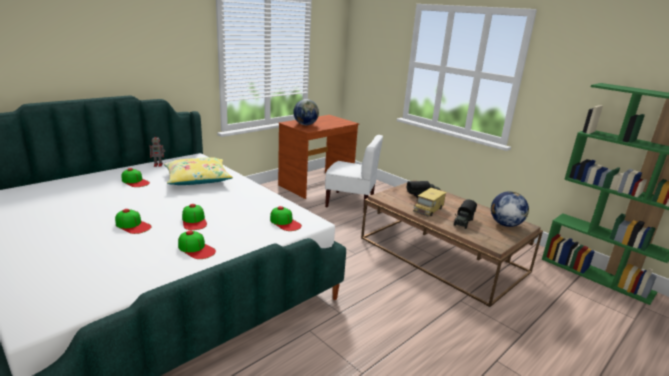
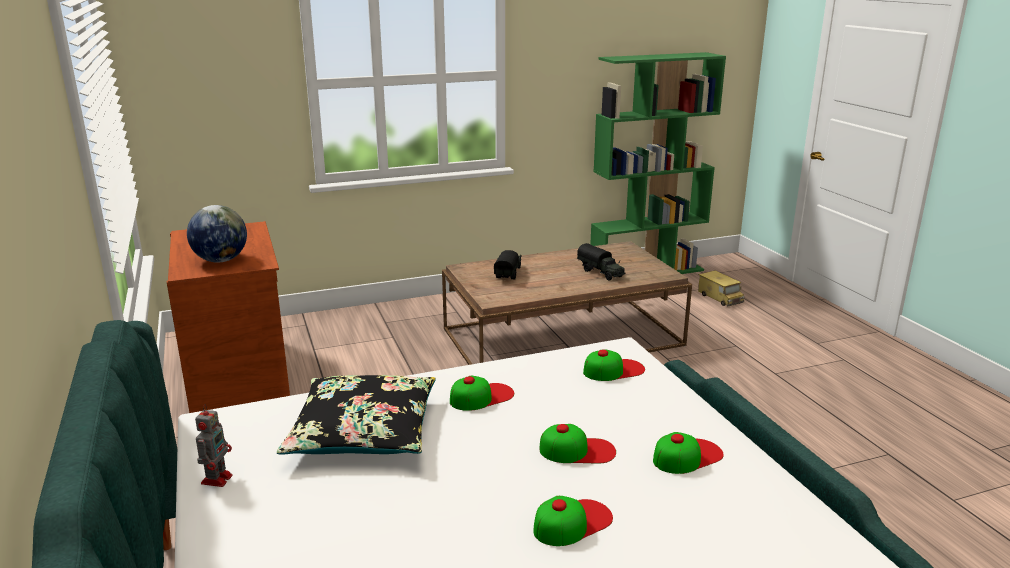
camera: 65 degrees left, 0 degrees up
(135, 181) = (314, 517): cap -> cap (481, 396)
(197, 179) = (363, 431): yellow pillow -> black pillow
(350, 203) = (351, 362): white chair -> none
(428, 209) = (555, 282): toy truck -> toy truck (720, 298)
(505, 224) = (618, 254): globe -> none

